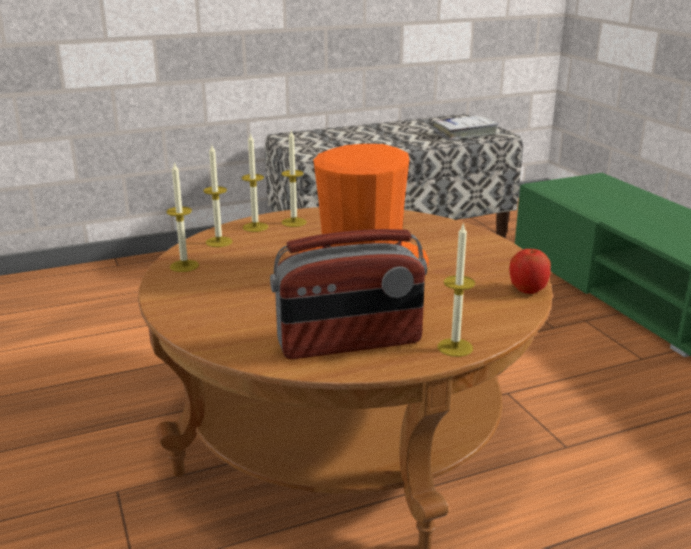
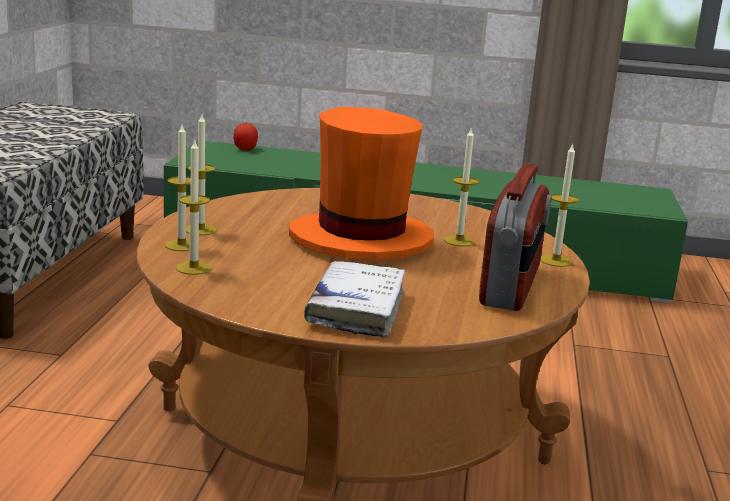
camera: 60 degrees left, 5 degrees down
(184, 266) = (235, 296): candle -> candle (459, 241)
(464, 133) = (81, 120): white book -> white book (356, 309)
(527, 289) = (484, 215): apple -> apple (245, 149)

